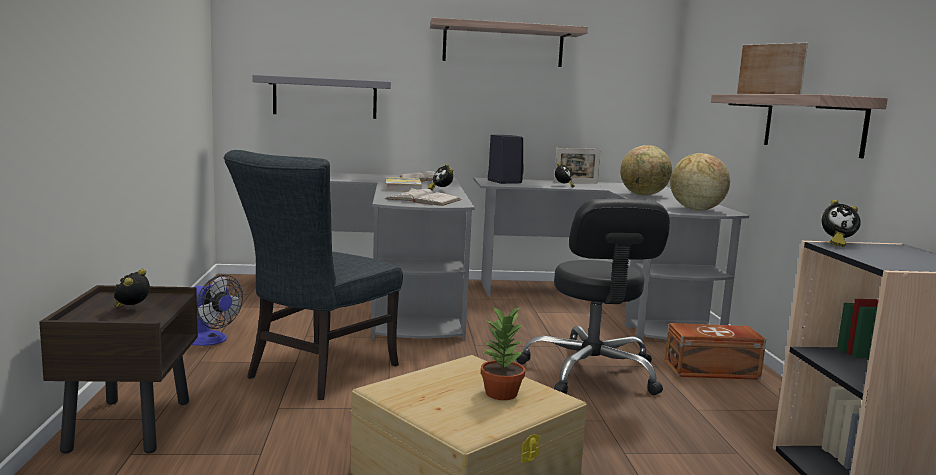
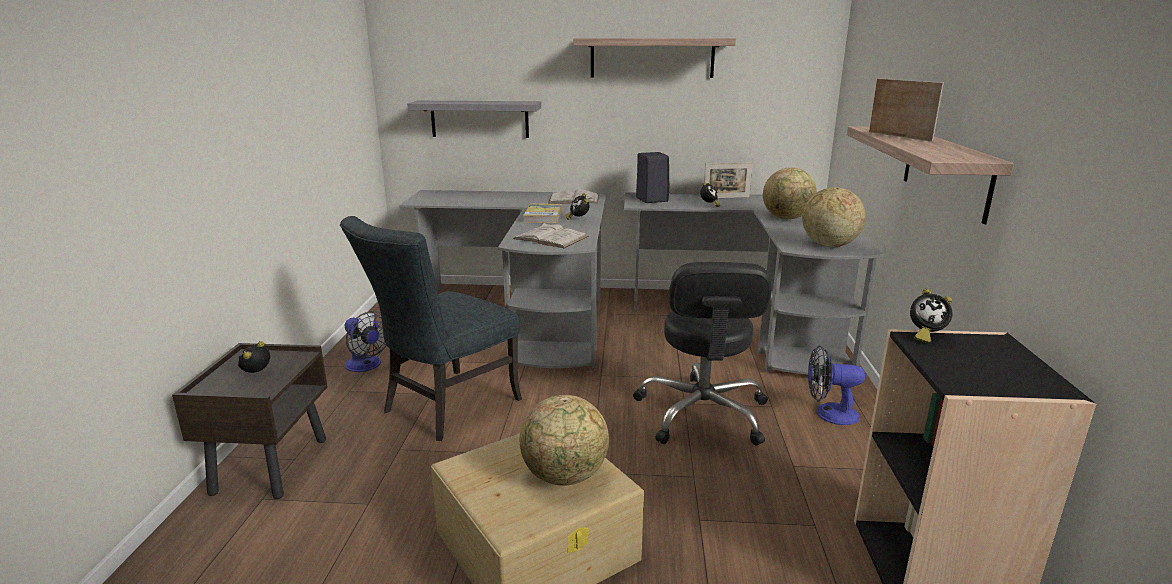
camera: 10 degrees right, 10 degrees up
(502, 394) = (565, 476): potted plant -> globe
(713, 370) = (829, 414): brown storage box -> fan

